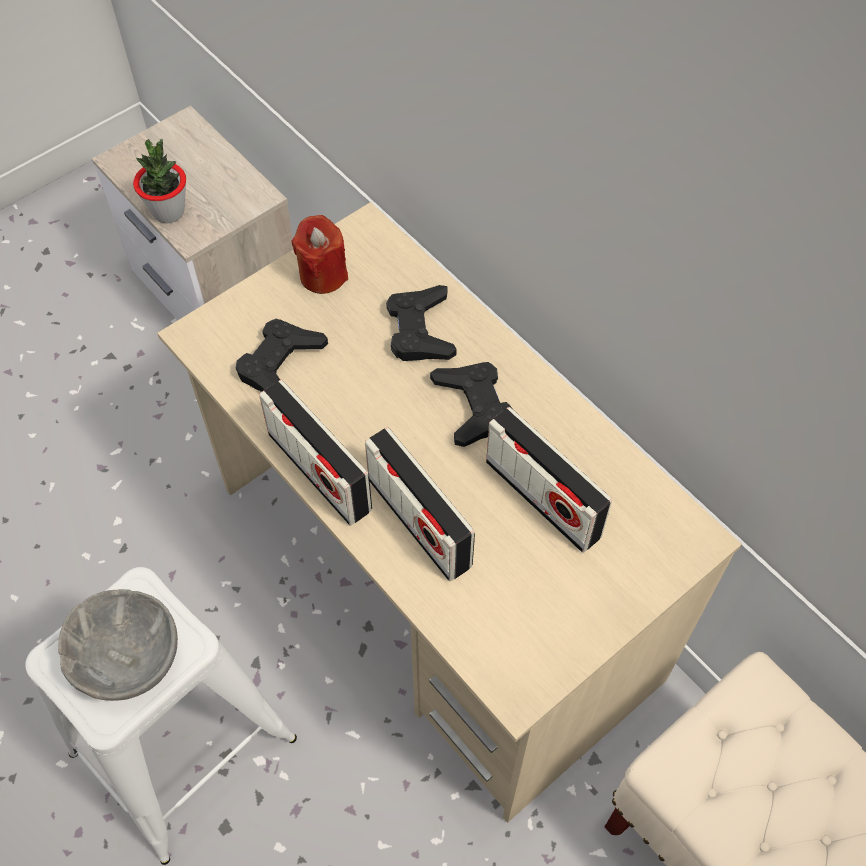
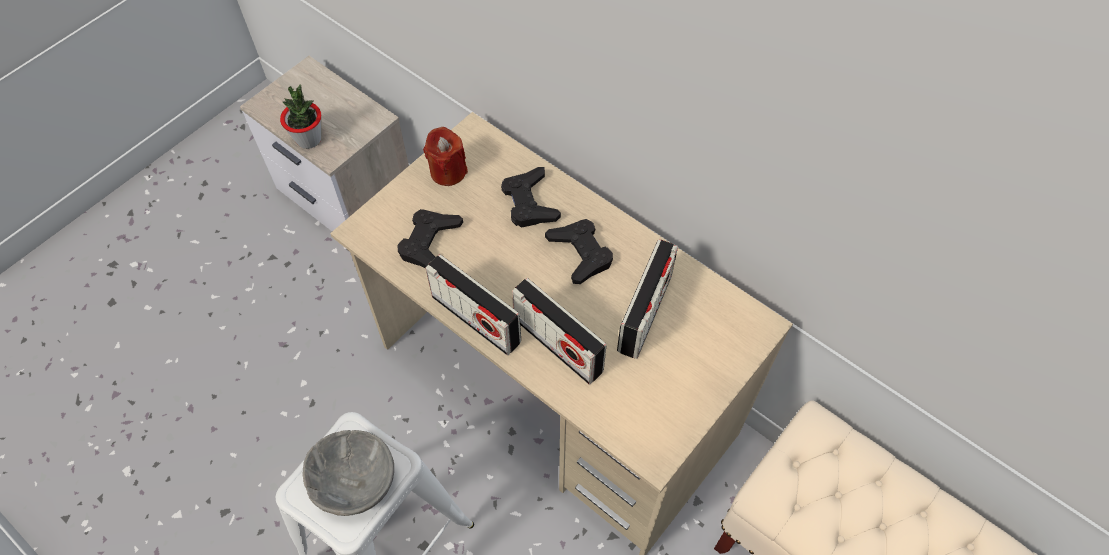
camera: 10 degrees left, 0 degrees up
(542, 499) = (644, 313): radio -> radio turned 105 degrees counterclockwise

